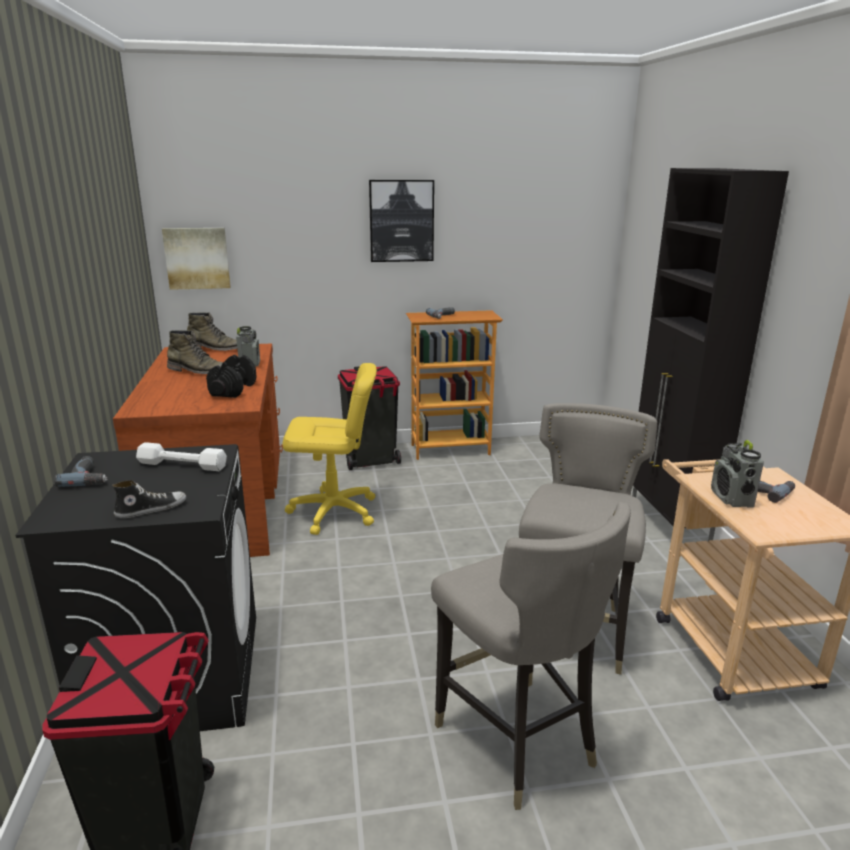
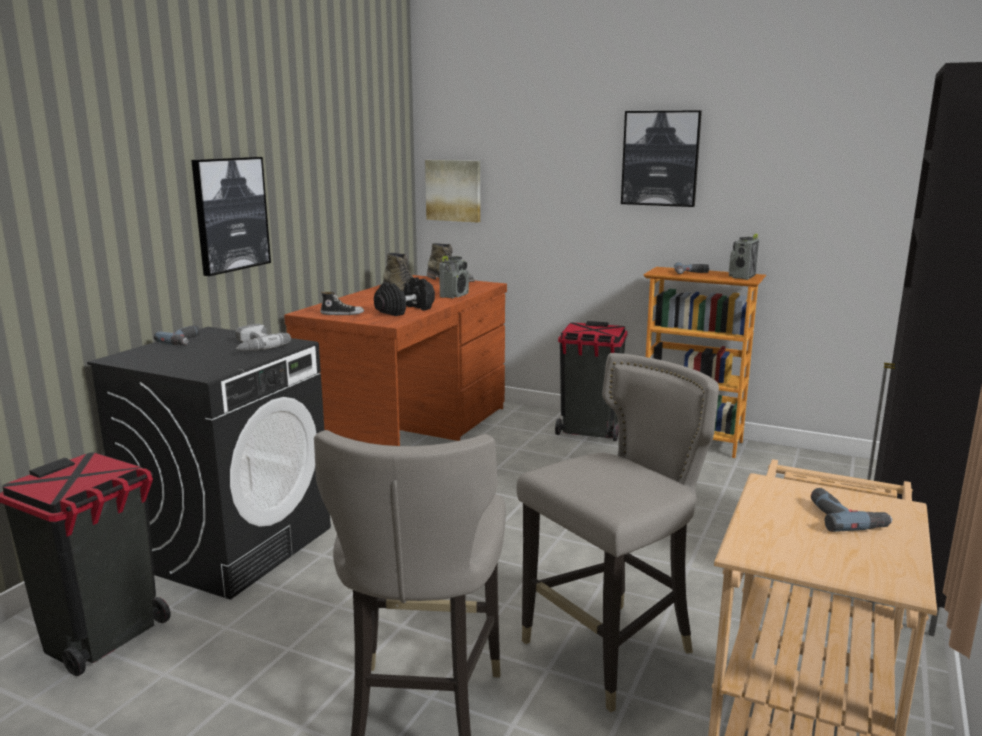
camera: 35 degrees right, 5 degrees down
(65, 320) = (230, 214): none -> picture
(151, 509) = (181, 366): shoe -> shoe (342, 314)
(182, 465) = (253, 346): white dumbbell -> power drill
(333, 512) = (498, 466): yellow office chair -> none
(732, 499) = (775, 512): radio -> radio (741, 277)

